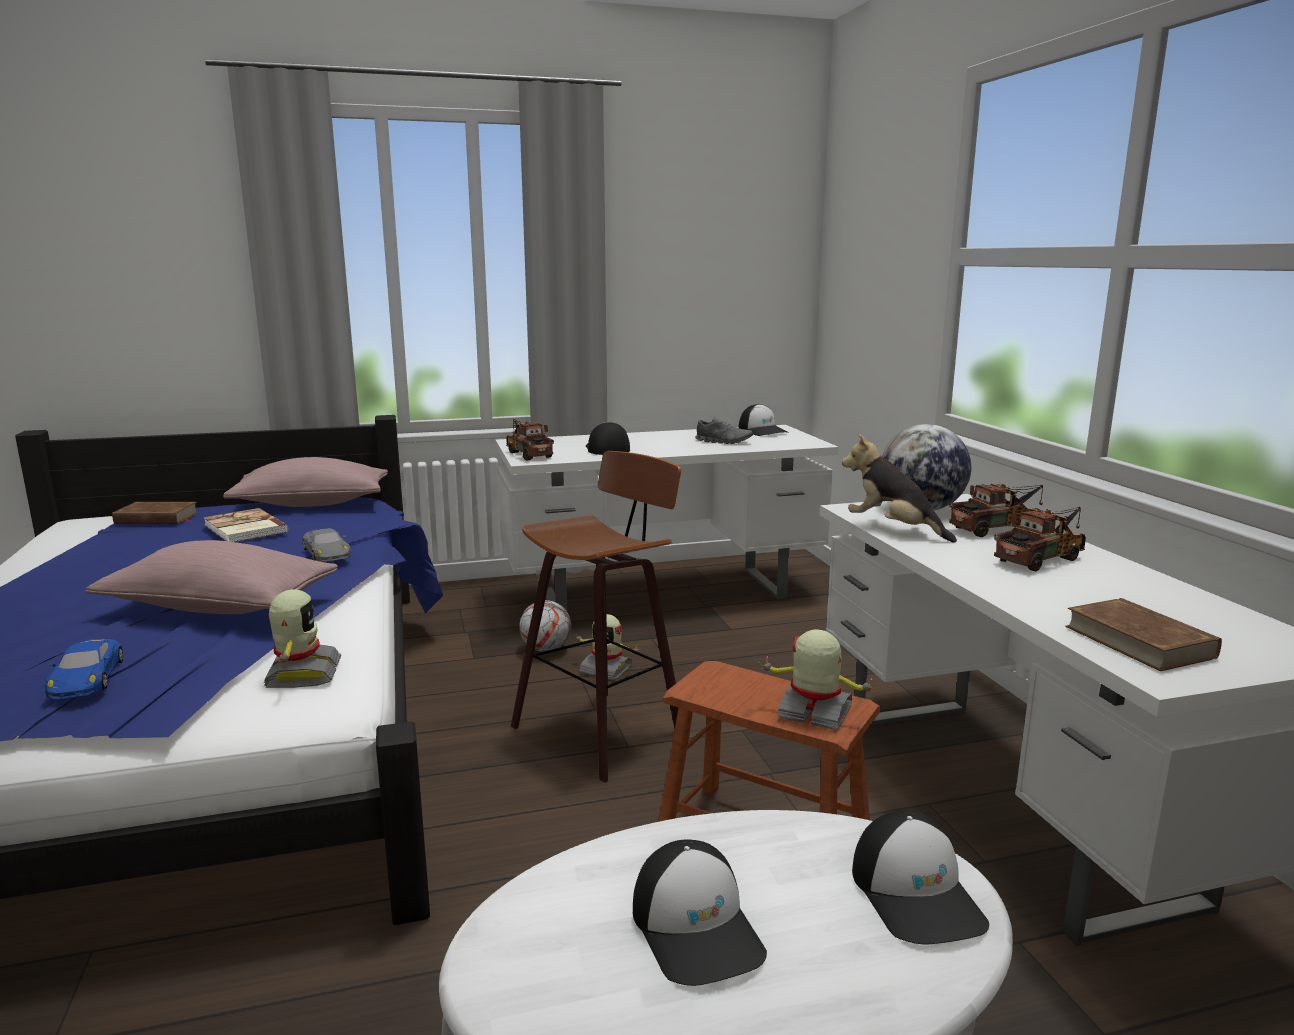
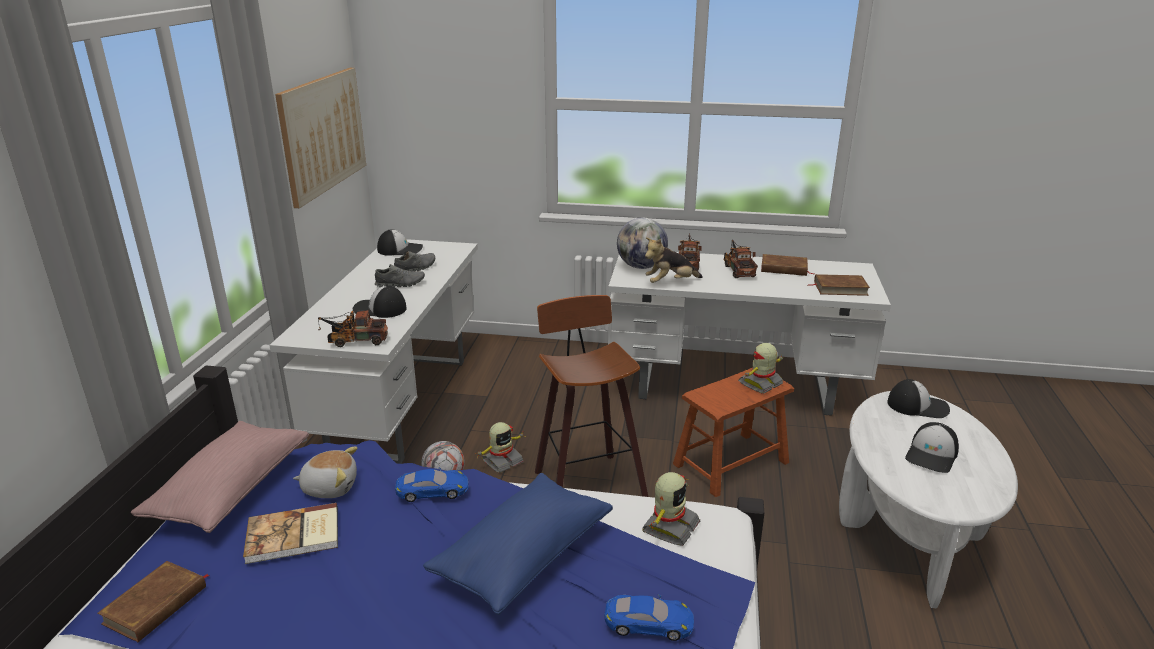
camera: 65 degrees left, 10 degrees up
(220, 607) = (523, 556): pink pillow -> blue pillow
(301, 674) = (669, 527): toy robot -> toy robot turned 105 degrees clockwise
(326, 553) = (432, 490): grey toy car -> blue toy car
(327, 526) = (330, 487): none -> plush toy
(676, 444) = (400, 284): none -> grey shoe
(697, 928) = (932, 455): cap -> cap turned 120 degrees clockwise
(721, 279) = (323, 133): none -> picture
(1130, 588) = (784, 268): none -> brown book

